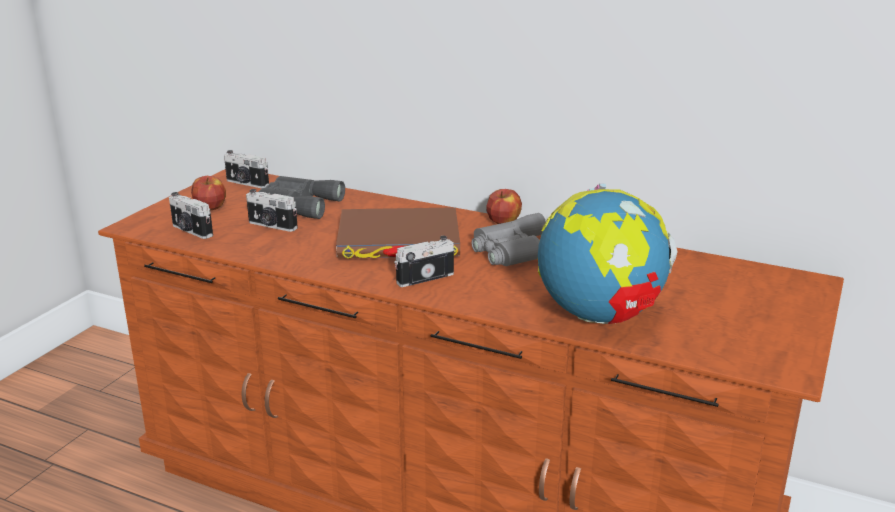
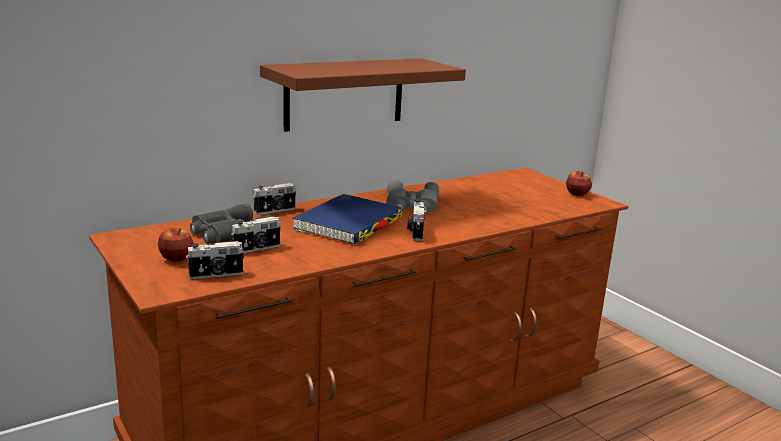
camera: 60 degrees left, 5 degrees down
(246, 183) = (148, 237): camera -> camera (275, 211)
(398, 240) = (349, 224): brown book -> blue book
(501, 80) = (345, 93): none -> brown shelf
(504, 222) = (364, 195): apple -> apple (577, 194)
(600, 317) = (516, 213): globe -> none

